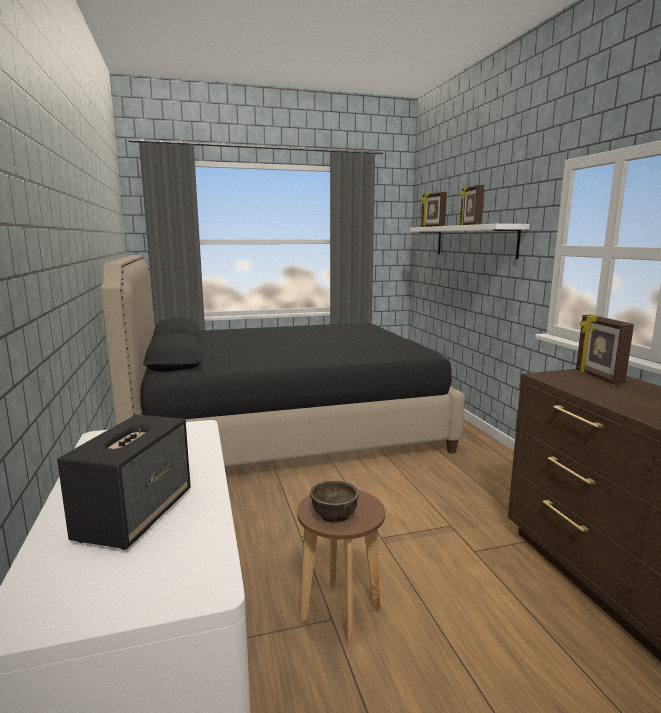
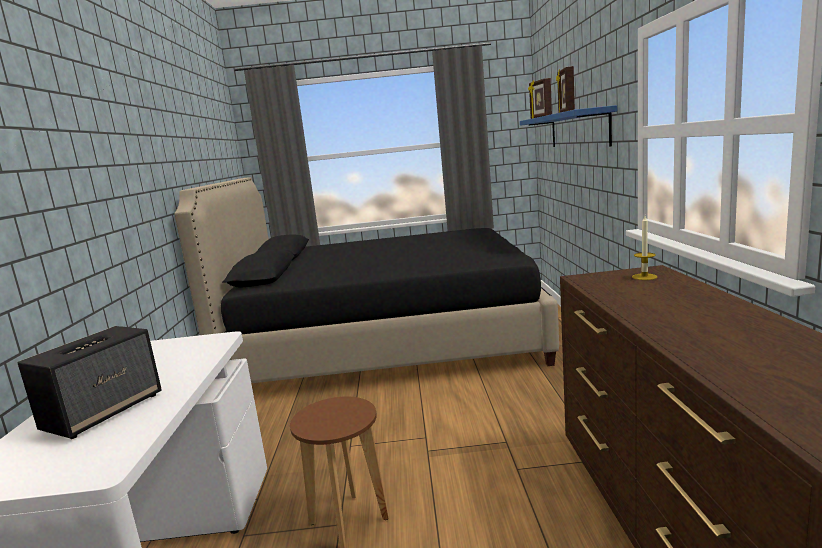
camera: 15 degrees right, 0 degrees up
(334, 515) = (322, 422): brown bowl -> none
(474, 241) = (578, 129): white shelf -> blue shelf
(598, 377) = (644, 277): picture frame -> candle

